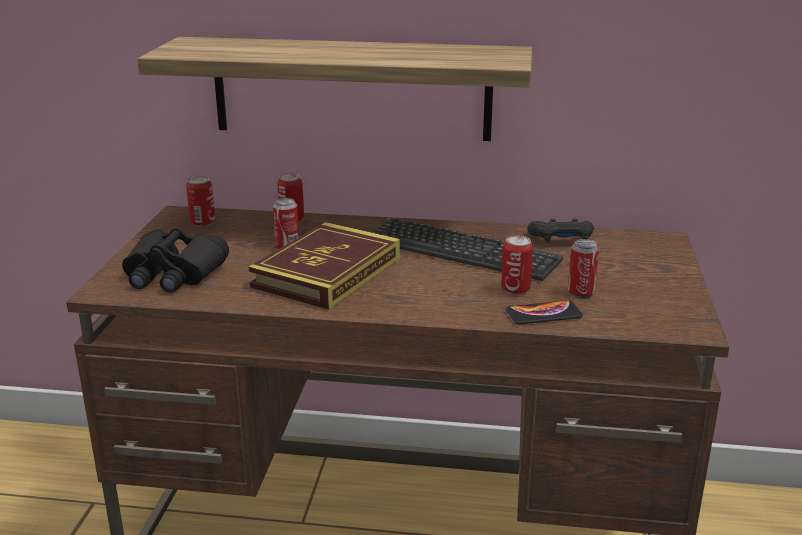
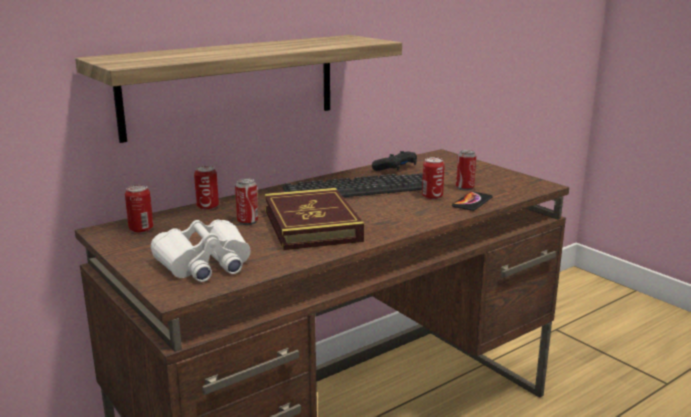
camera: 45 degrees left, 5 degrees down
(173, 274) = (205, 264): black binoculars -> white binoculars

